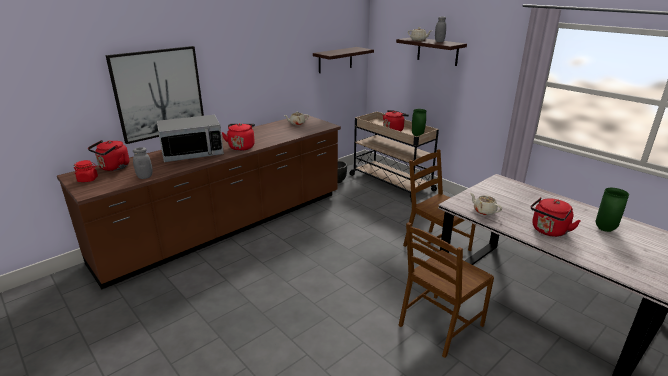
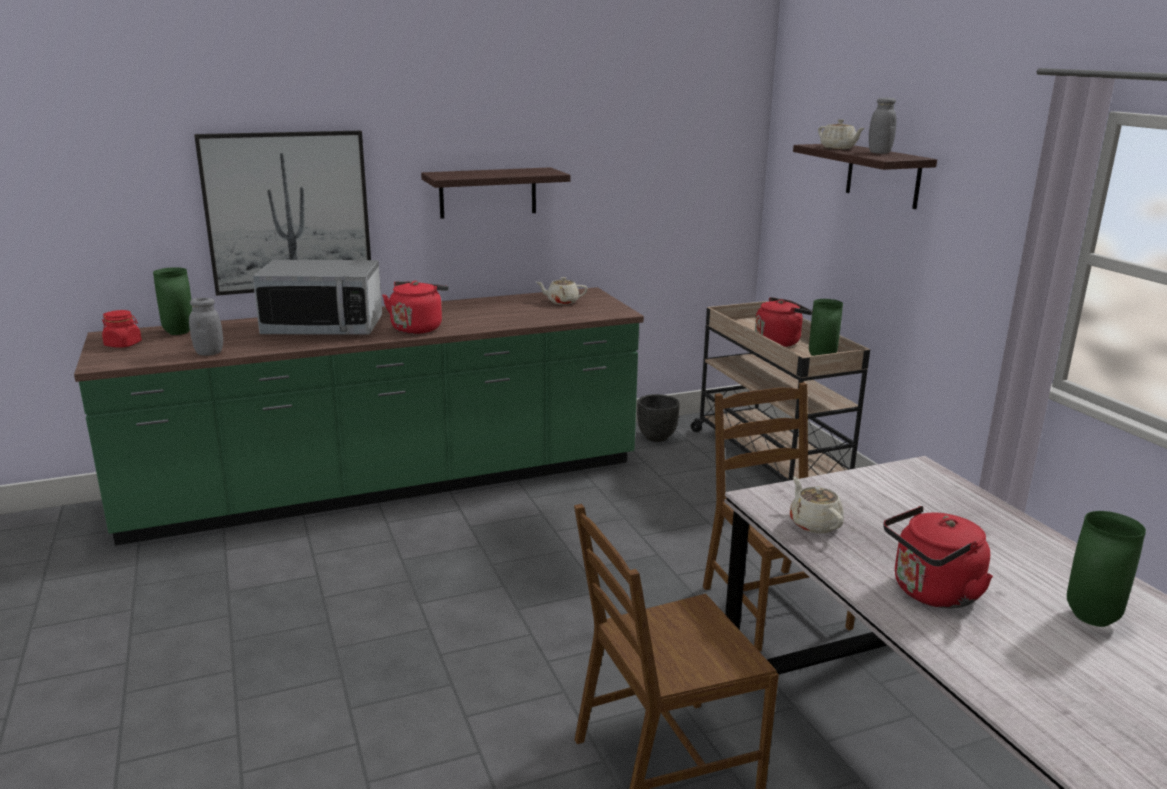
camera: 20 degrees right, 5 degrees down
(113, 168) = (178, 333): red kettle -> green vase
(228, 227) = (388, 485): brown counter -> green counter
(335, 60) = (679, 183): shelf -> shelf (488, 192)

